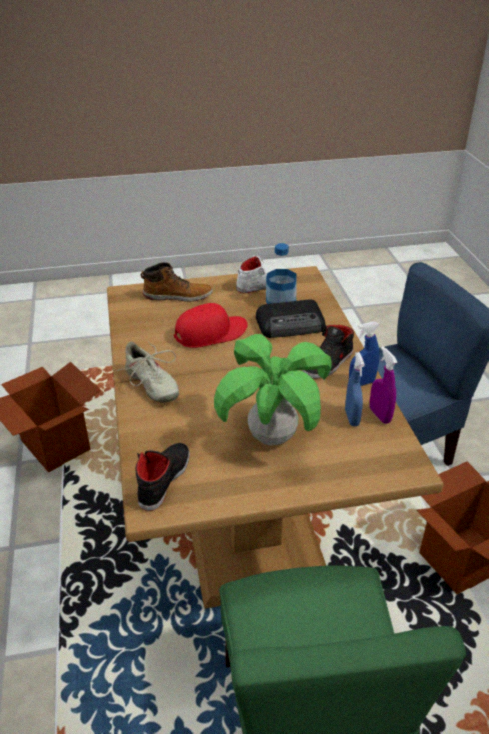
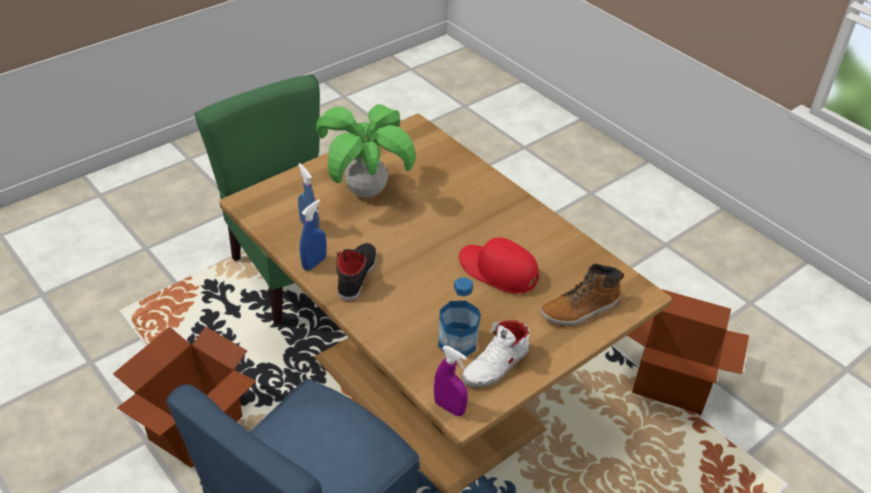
camera: 150 degrees right, 5 degrees up
(151, 384) = (499, 201): beige shoe -> none
(163, 479) = (422, 143): black shoe -> none
(211, 333) = (498, 271): red cap -> red cap turned 90 degrees clockwise
(291, 324) = (423, 313): radio -> none
(379, 415) = (285, 236): purple spray bottle -> purple spray bottle (449, 407)

